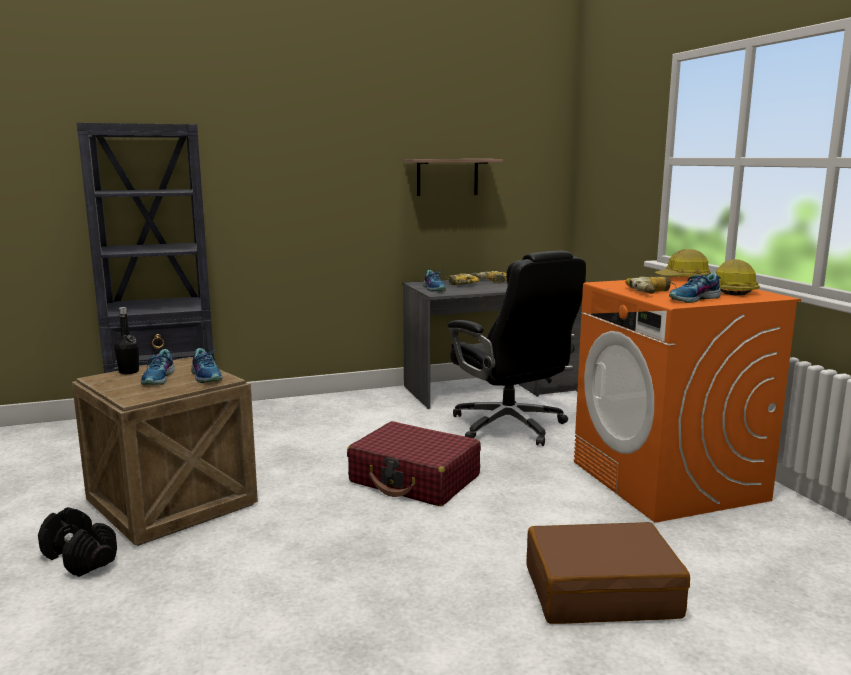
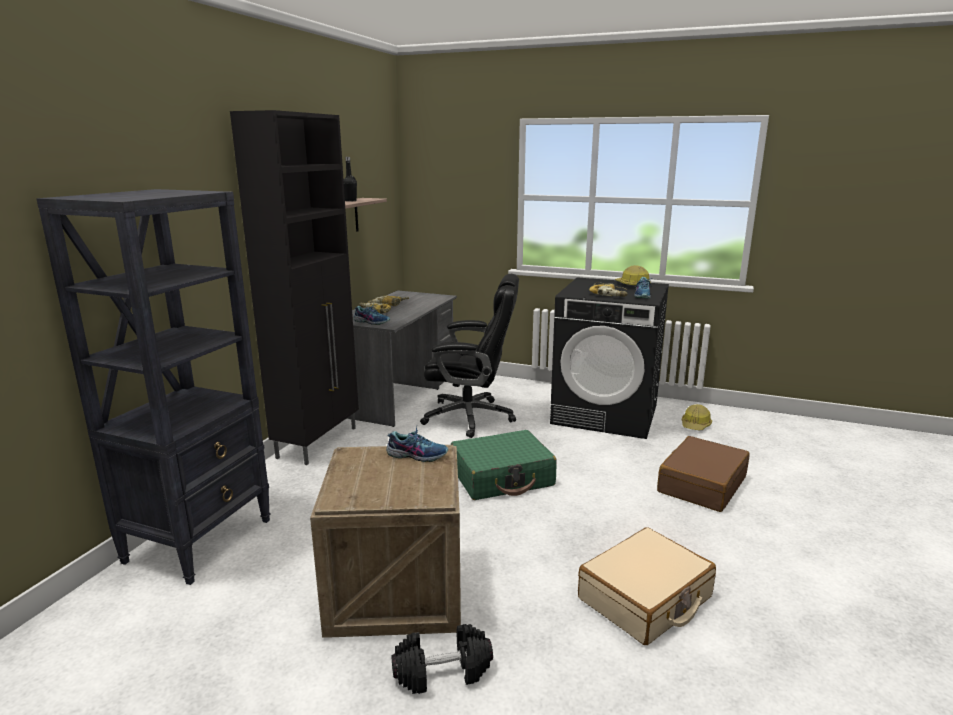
camera: 50 degrees left, 5 degrees up
(129, 372) = (340, 482): black bottle -> black bottle (350, 201)
(159, 378) = (388, 474): shoe -> none
(282, 622) = (645, 599): none -> beige suitcase
(353, 398) = (319, 442): none -> black cabinet
(415, 479) = (502, 477): red suitcase -> green suitcase
(668, 481) = (606, 414): orange washing machine -> black washing machine
(683, 279) = (583, 281): hard hat -> hard hat (695, 425)

